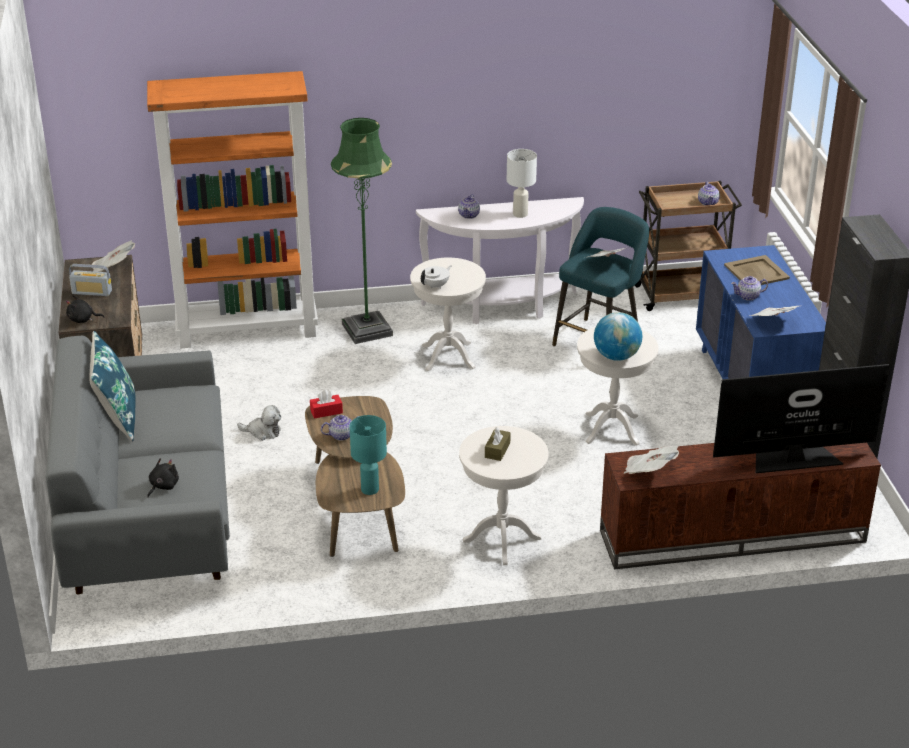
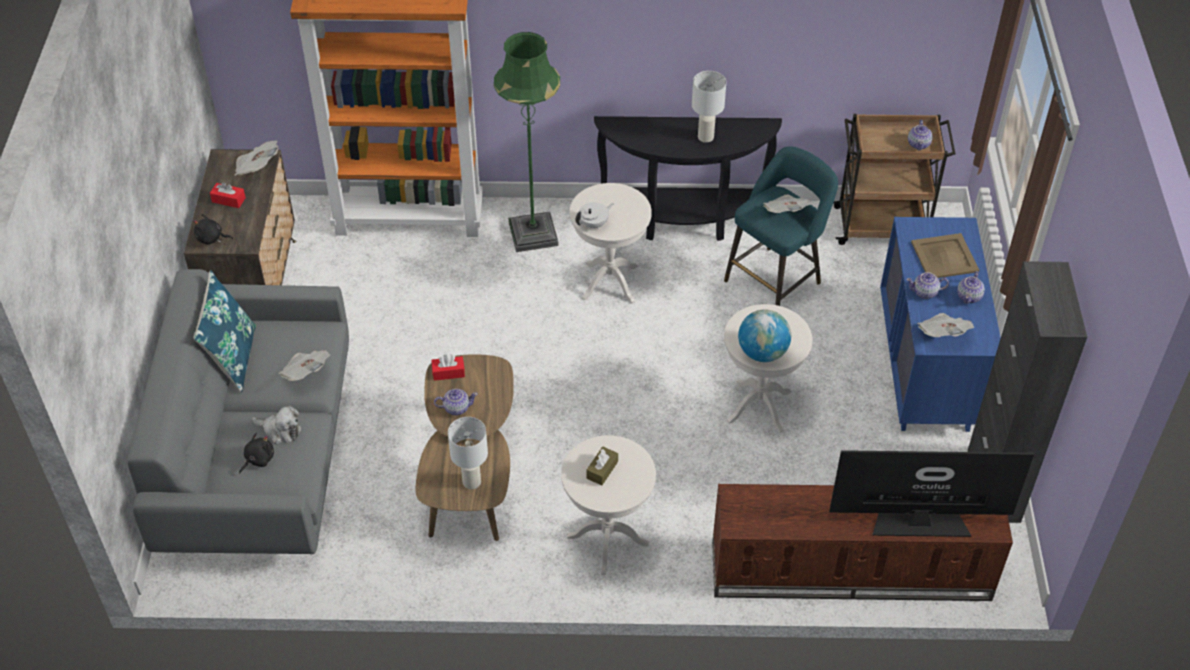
camera: 10 degrees right, 15 degrees up
(92, 292) = (228, 200): radio -> red tissue box
(263, 432) = (396, 361): plush toy -> plush toy (280, 430)
(370, 489) = (472, 482): turquoise table lamp -> white table lamp
(469, 215) = (649, 132): teapot -> teapot (969, 296)
(502, 308) = (683, 220): white console table -> black console table
(649, 471) = (758, 516): newspaper -> newspaper (306, 373)

